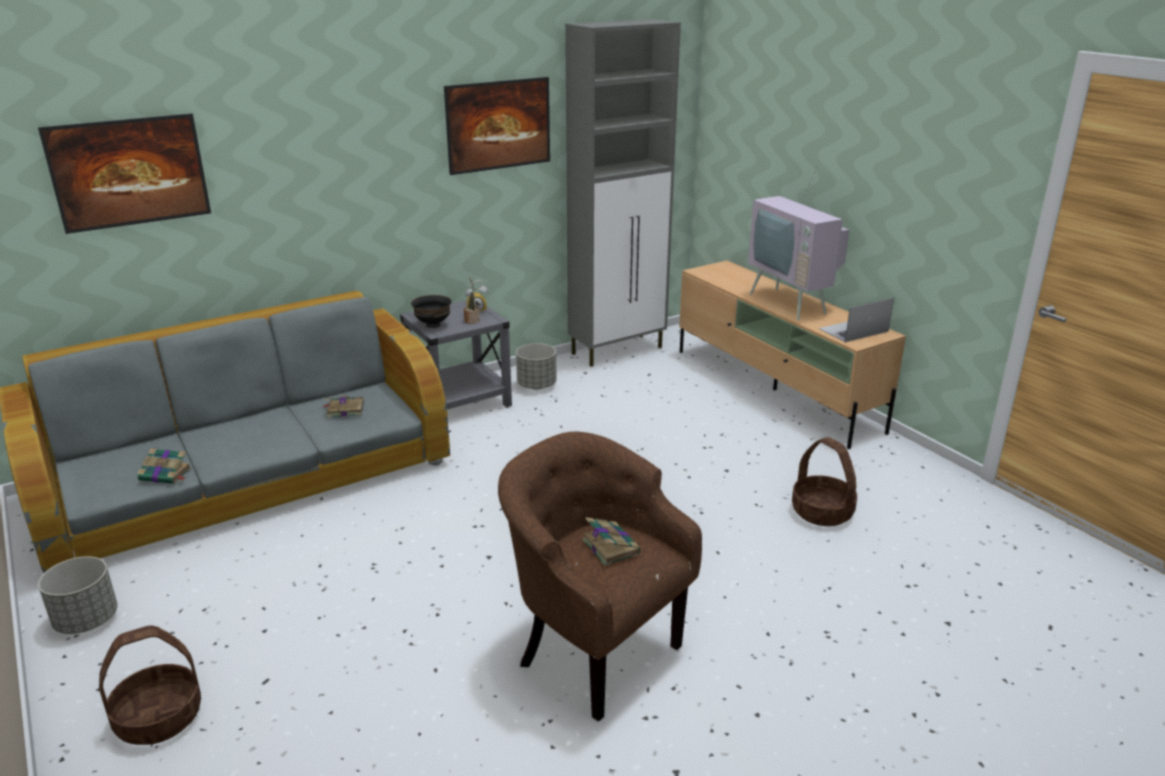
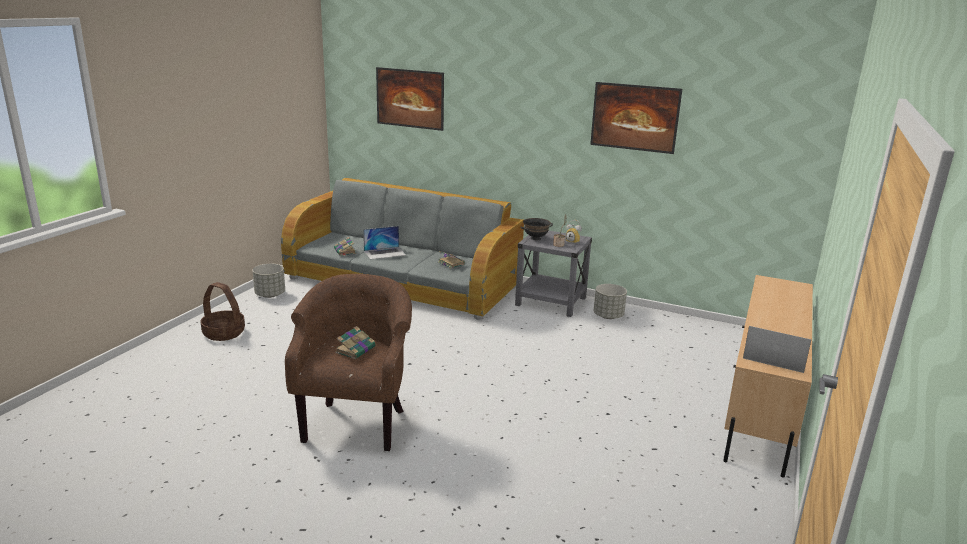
camera: 55 degrees right, 5 degrees down
(231, 444) = (385, 253): none -> laptop
(618, 350) = (704, 326): grey cabinet -> none
(793, 302) = (780, 324): television -> none
(821, 511) = (608, 469): basket -> none

